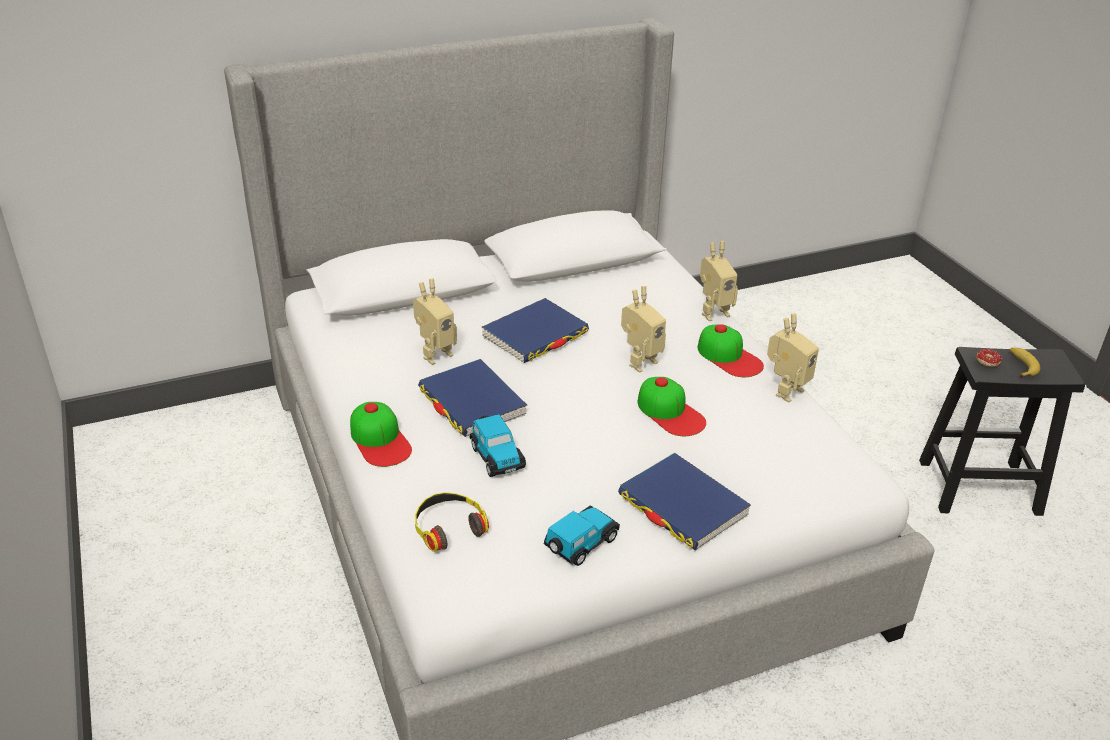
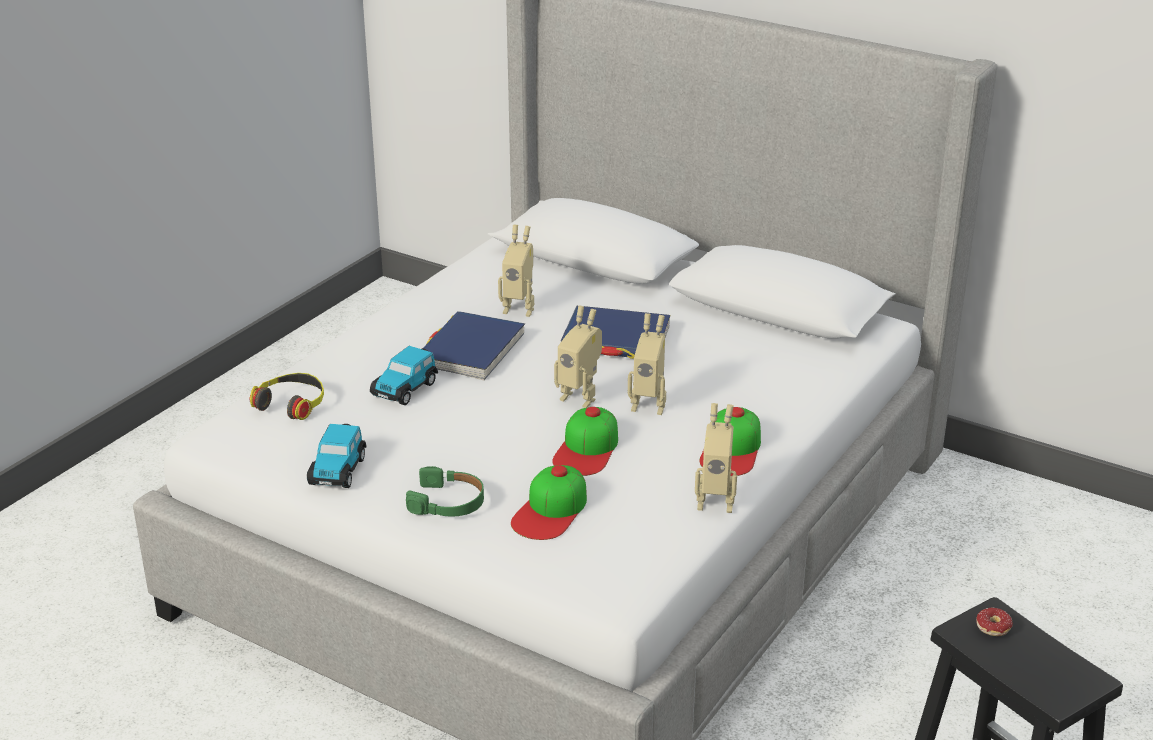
camera: 55 degrees right, 5 degrees down
(380, 440) = (370, 334): cap -> cap (550, 510)
(580, 544) = (338, 470): toy car -> toy car turned 90 degrees clockwise
(682, 505) = (448, 502): blue book -> green headphones
(713, 312) = (803, 414): toy robot -> toy robot (580, 397)
(1021, 365) = (1026, 657): banana -> none

